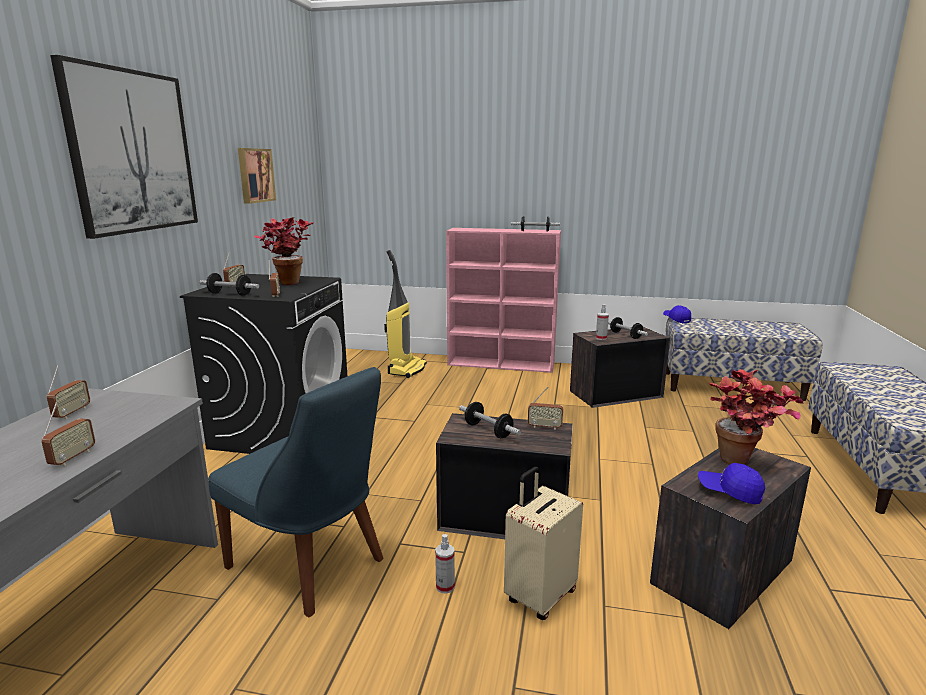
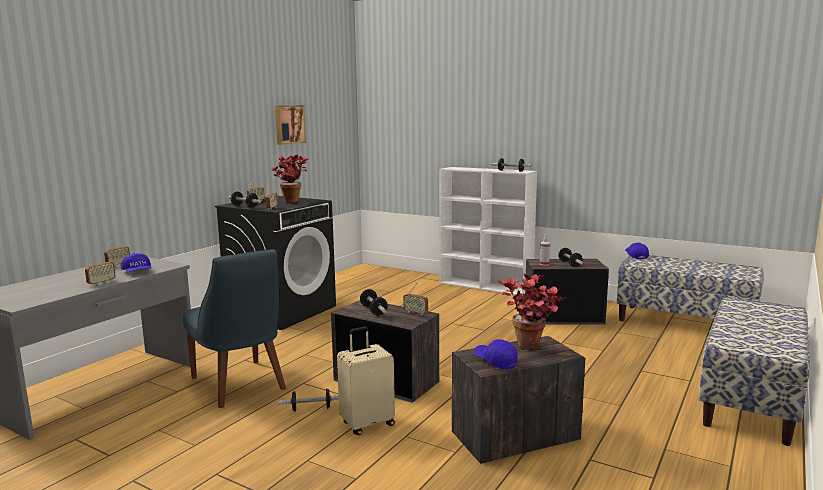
camera: 20 degrees right, 5 degrees down
(123, 424) = (138, 272): none -> blue cap
(132, 152) = (189, 110): picture -> none
(406, 369) = (404, 283): vacuum cleaner -> none
(445, 586) = (311, 408): spray bottle -> dumbbell
(502, 364) = (486, 286): pink bookcase -> white bookcase

